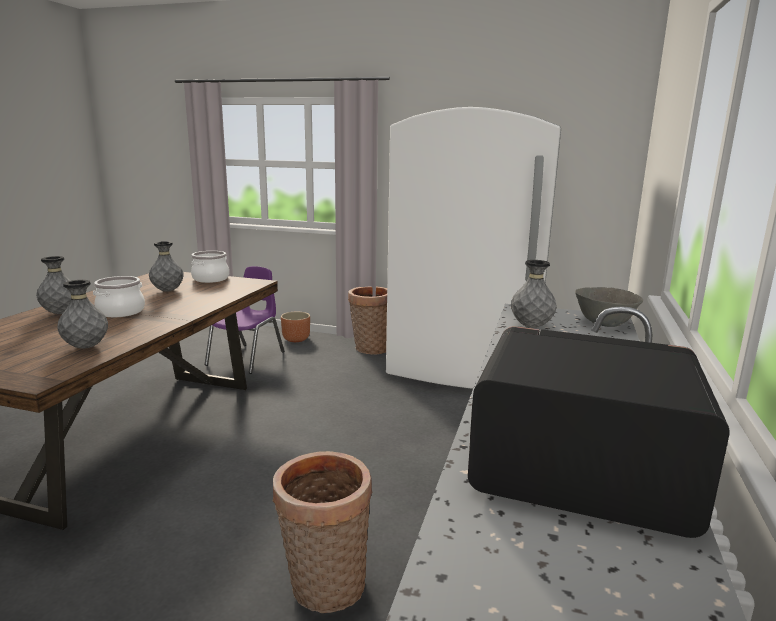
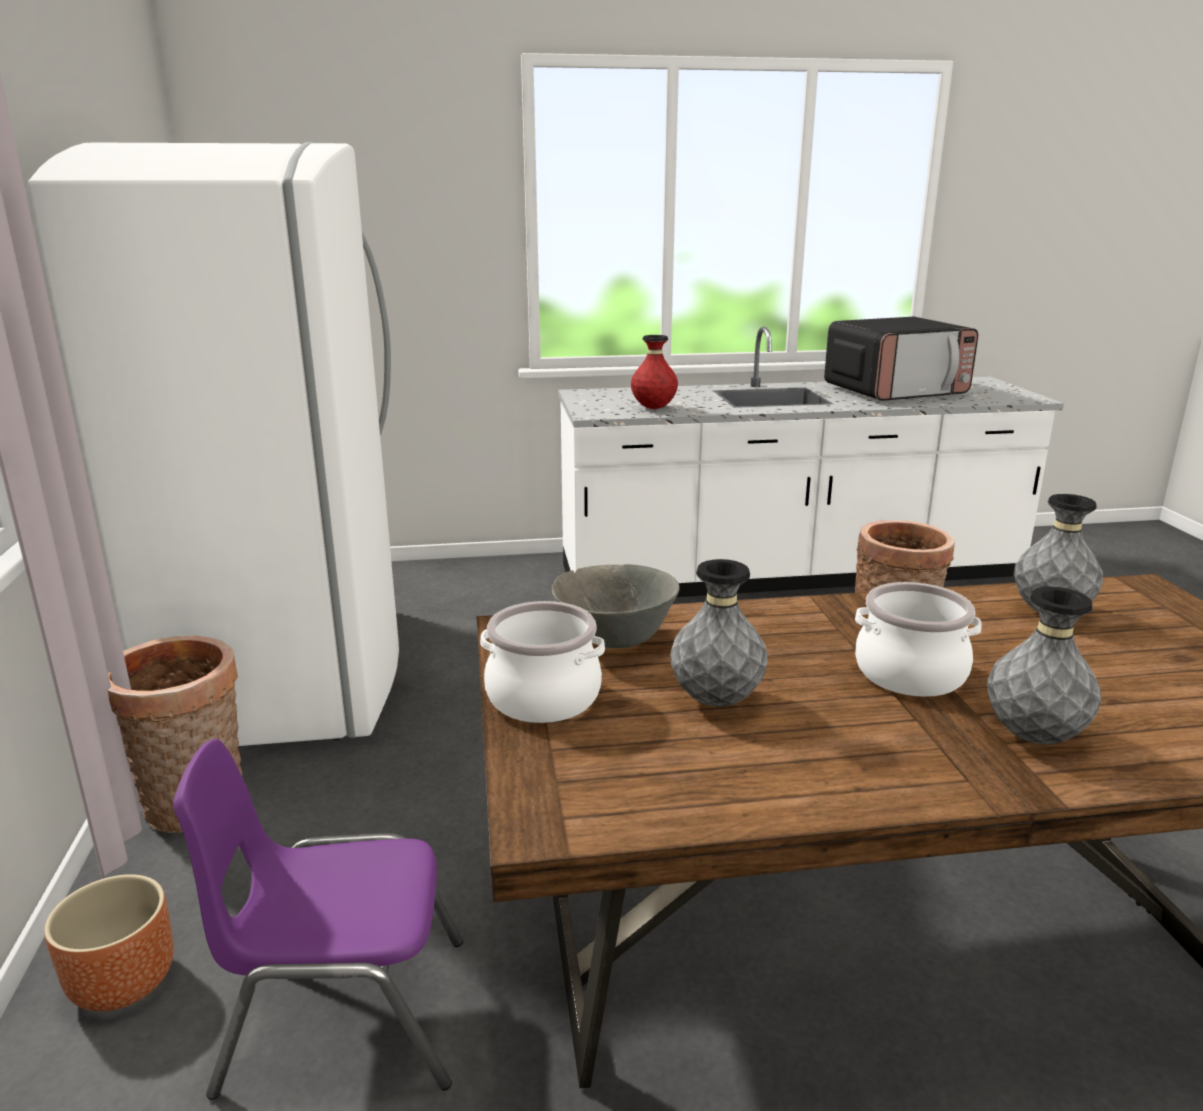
camera: 115 degrees left, 5 degrees up
(531, 326) = (653, 408): grey vase -> red vase
(578, 471) = (895, 391): microwave -> microwave turned 105 degrees counterclockwise
(604, 324) = (604, 393): grey bowl -> grey bowl (615, 641)

